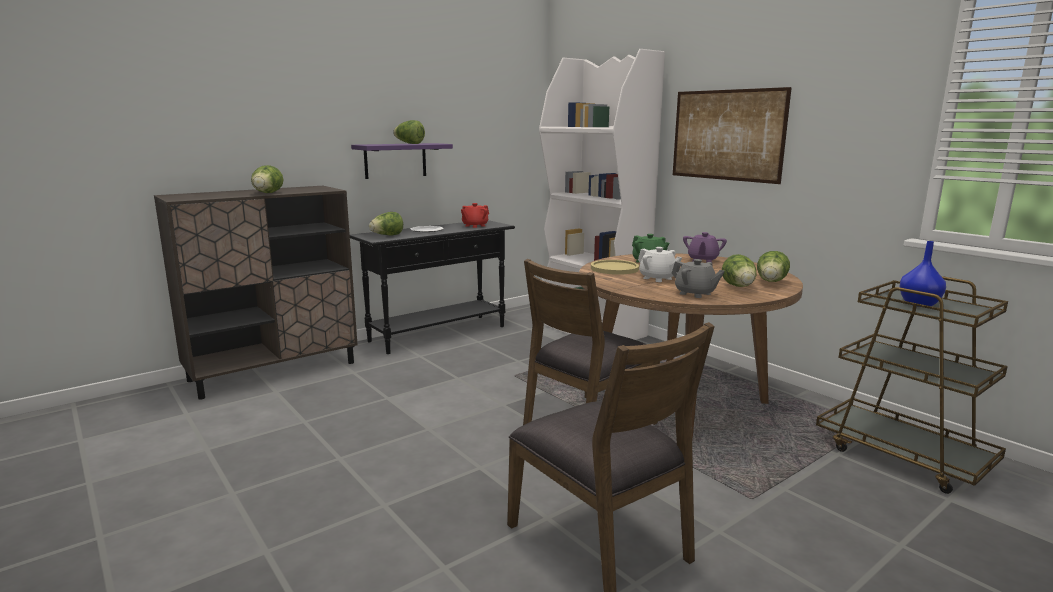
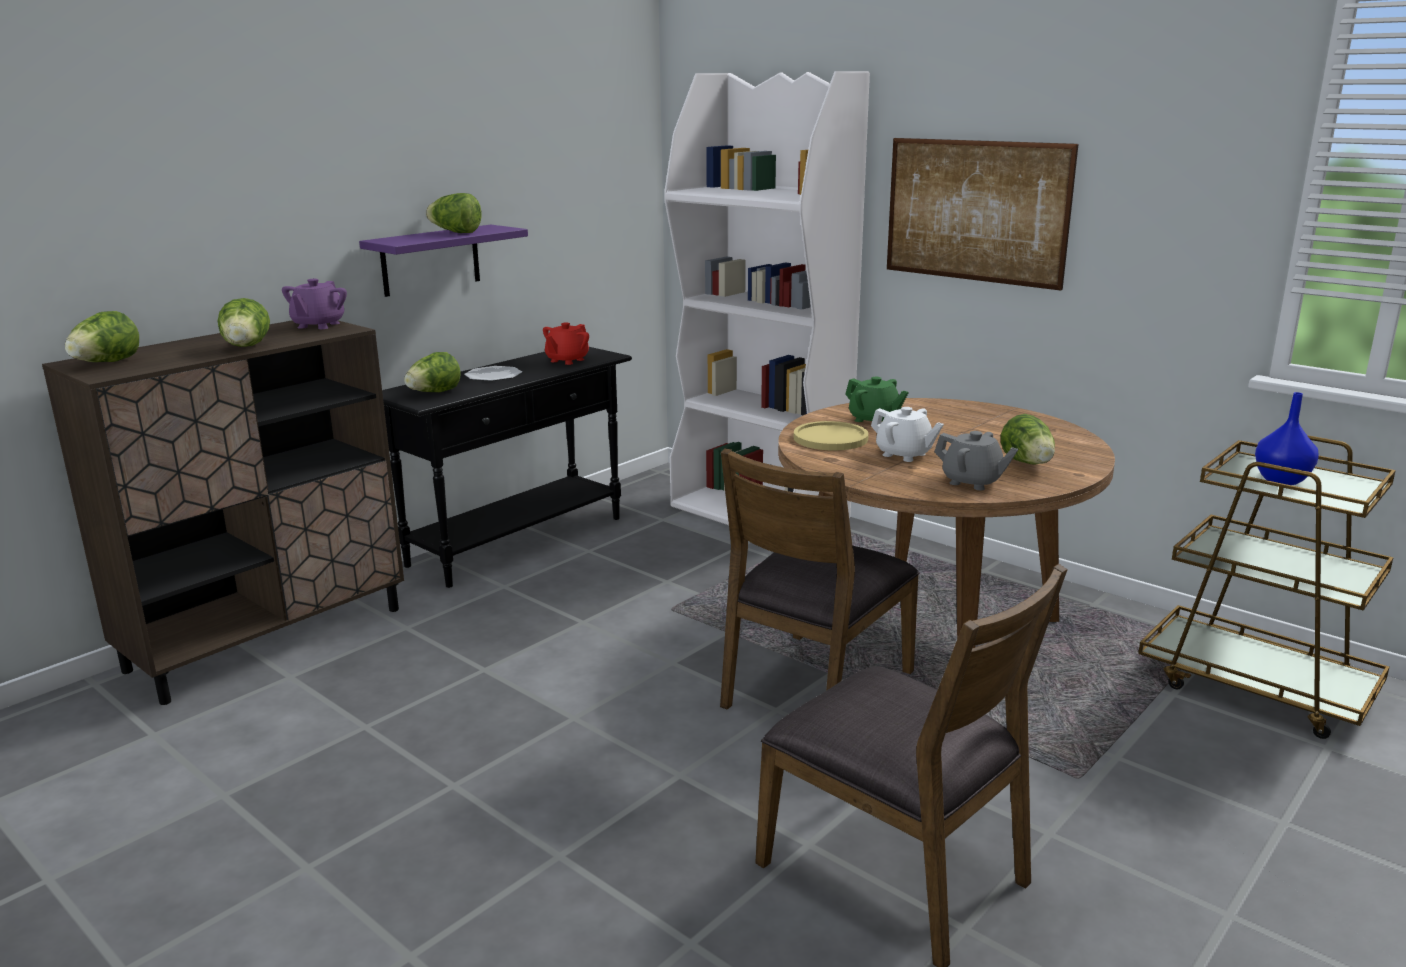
camera: 10 degrees left, 5 degrees up
(702, 260) = (951, 411): purple teapot -> purple teapot (318, 325)
(771, 282) = (1068, 450): lettuce -> lettuce (106, 363)

